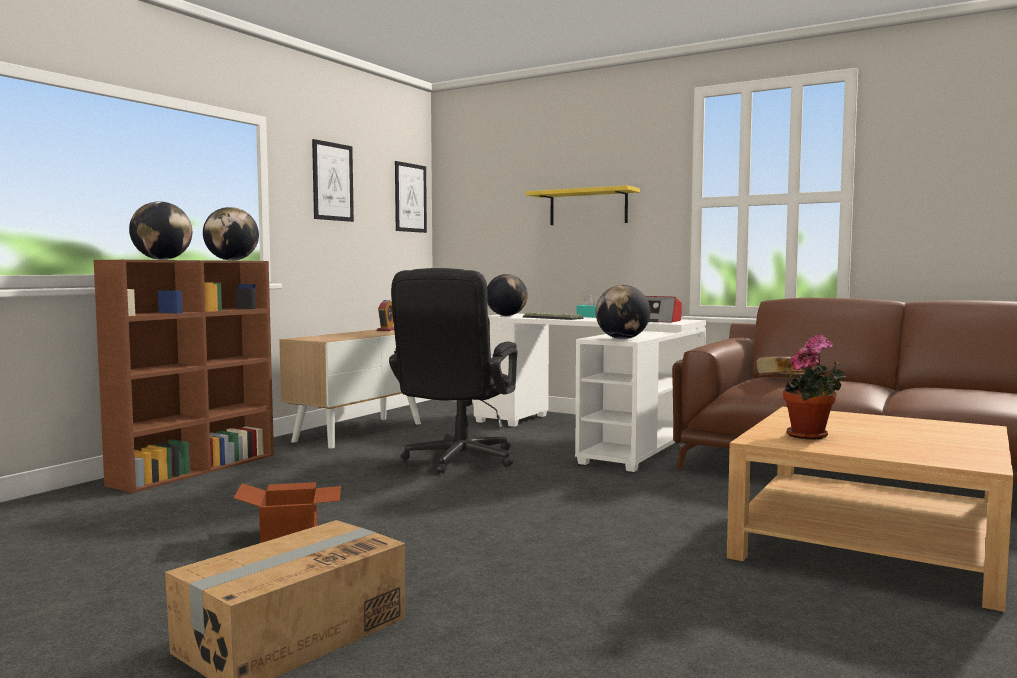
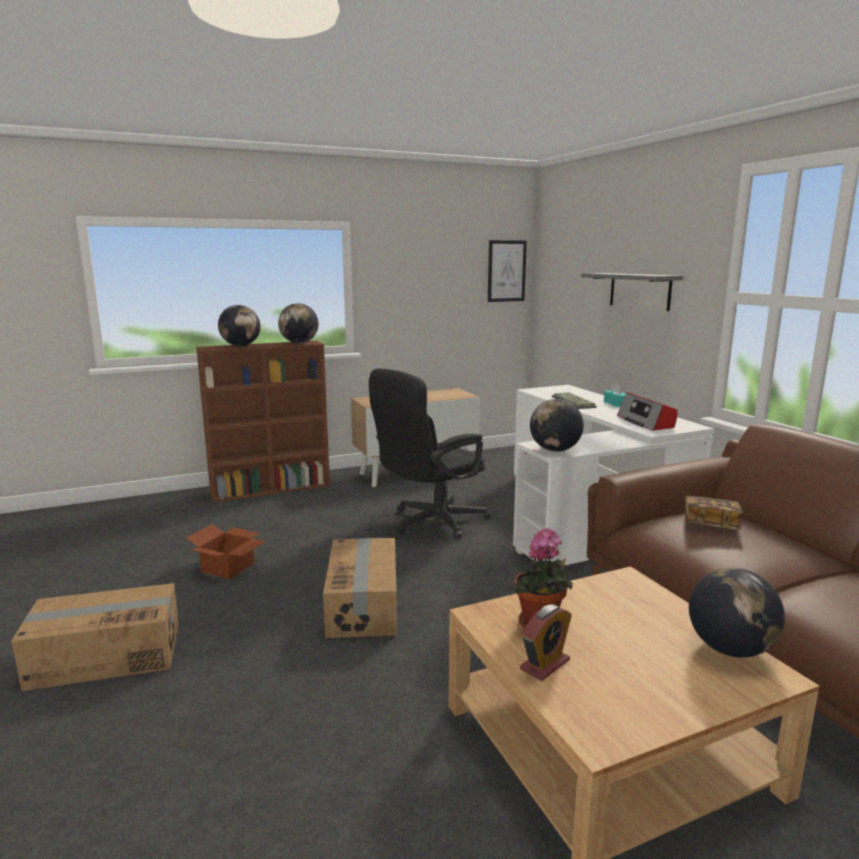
camera: 35 degrees right, 10 degrees up
(332, 181) = (418, 266): picture -> none
(387, 330) = (453, 391): alarm clock -> alarm clock (545, 664)
(506, 315) = (547, 391): globe -> globe (730, 649)
(515, 523) = (364, 604): none -> cardboard box
(588, 207) = (639, 291): yellow shelf -> grey shelf

